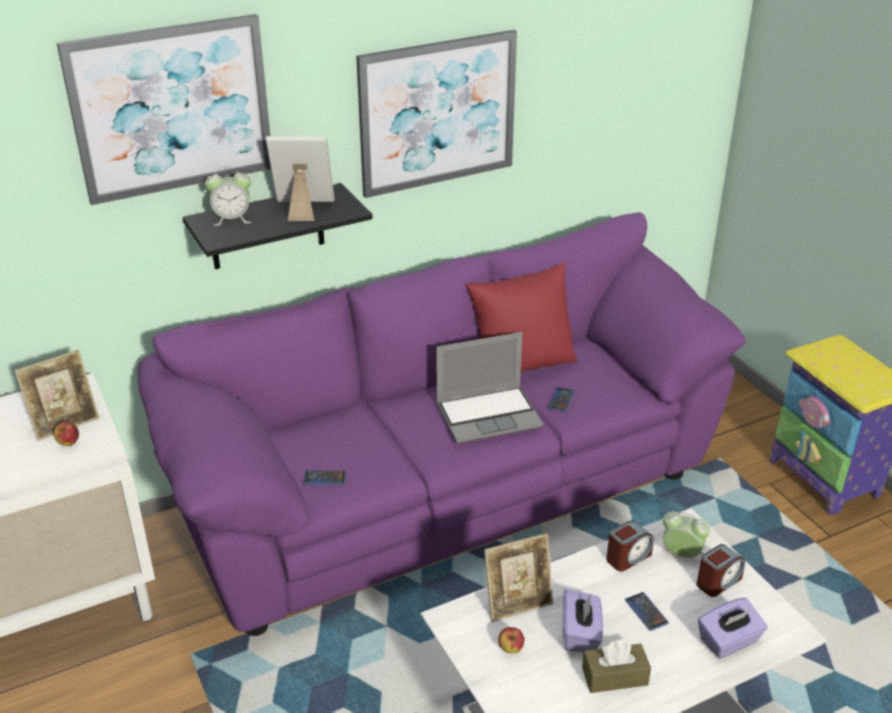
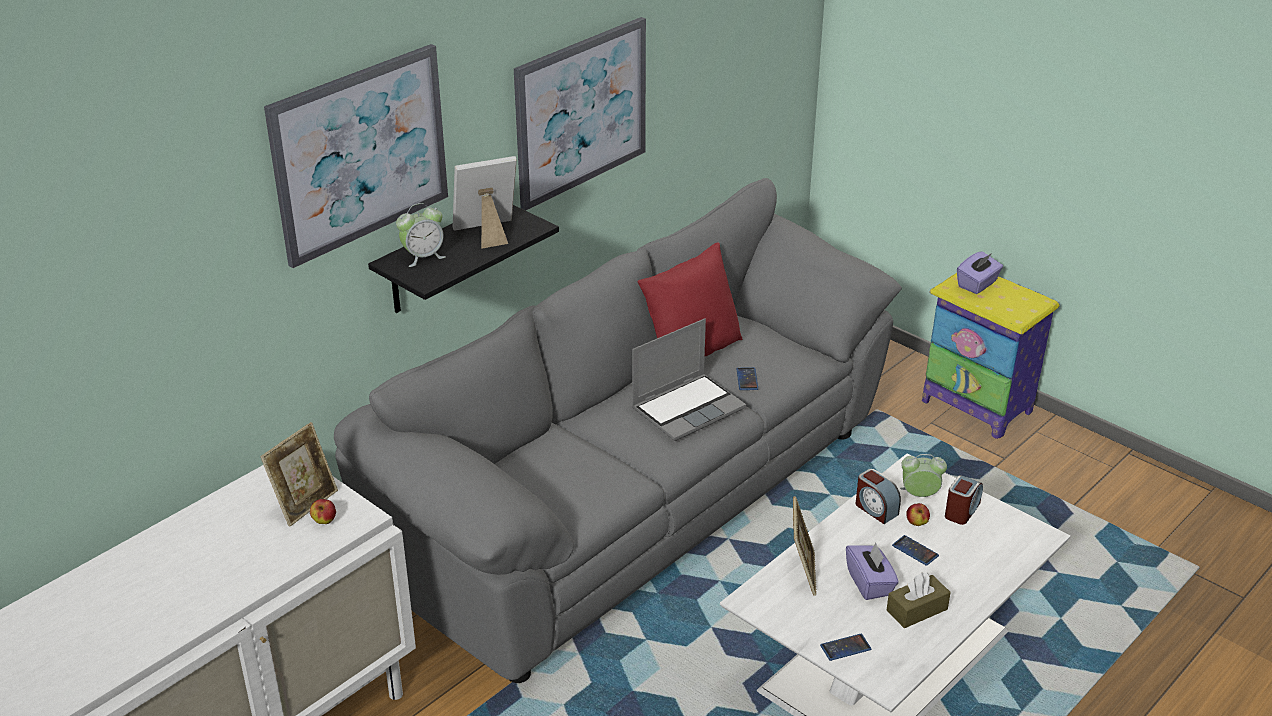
camera: 20 degrees left, 0 degrees up
(324, 478) = (567, 502): phone -> phone (845, 647)
(447, 499) = (638, 508): purple sofa -> grey sofa
(510, 649) = (817, 611): apple -> apple (916, 523)
(518, 604) = (802, 572): picture frame -> picture frame turned 45 degrees counterclockwise
(628, 557) = (875, 509): alarm clock -> alarm clock turned 105 degrees clockwise
(729, 641) = (995, 557): purple tissue box -> purple tissue box (977, 284)

